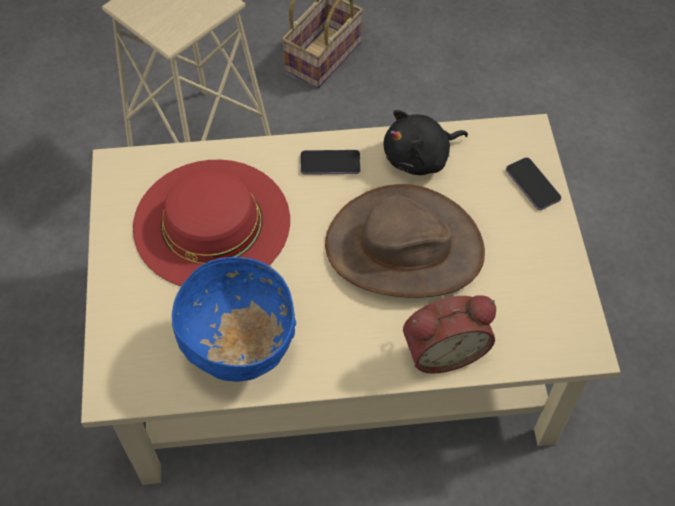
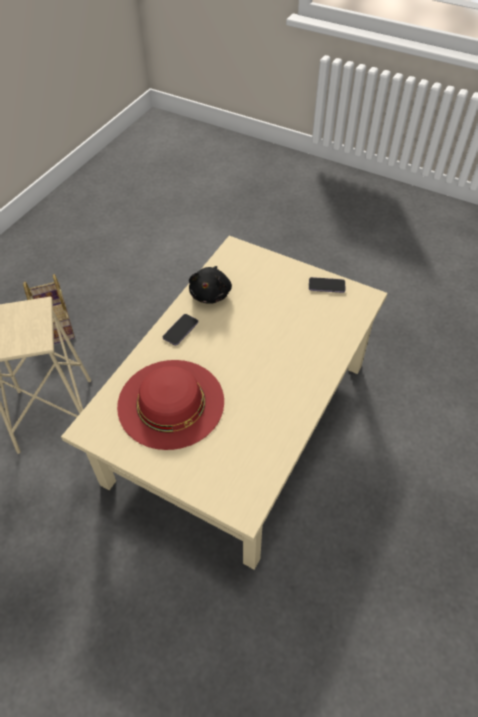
camera: 55 degrees left, 5 degrees down
(241, 353) = (267, 433): blue bowl -> none
(404, 248) = (259, 330): brown hat -> none
(442, 349) = (329, 347): alarm clock -> none
(532, 185) = (265, 263): phone -> phone (326, 286)

